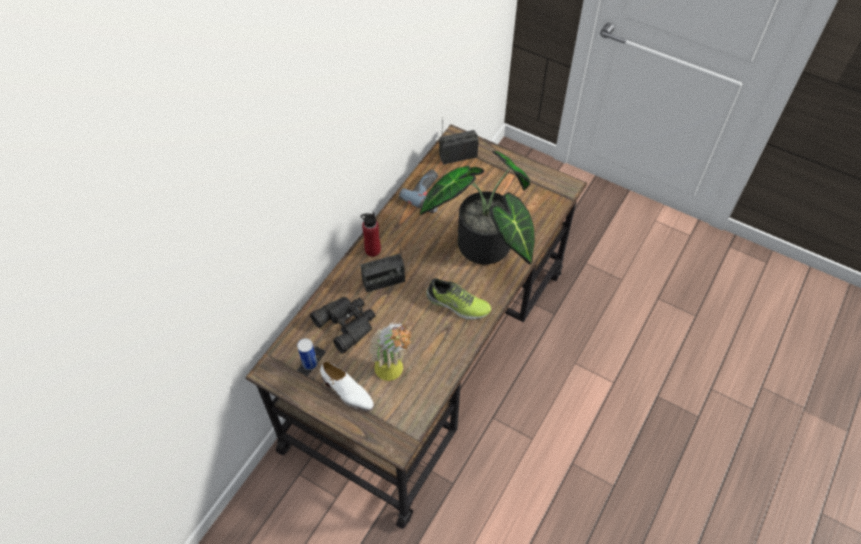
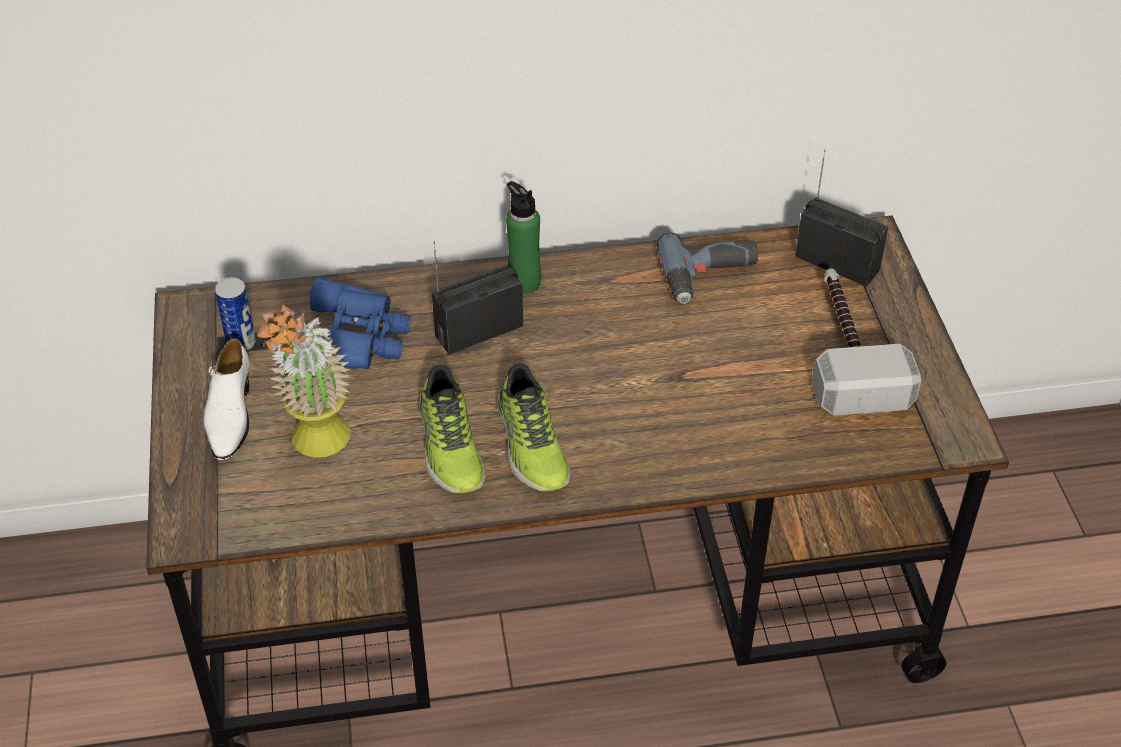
camera: 50 degrees right, 10 degrees down
(347, 323) = (355, 338): black binoculars -> blue binoculars
(372, 250) = (524, 282): red bottle -> green bottle
(383, 281) = (479, 330): radio -> radio turned 120 degrees clockwise
(434, 330) = (449, 446): none -> shoe
(484, 249) = (682, 411): potted plant -> none
(501, 185) = (847, 350): none -> hammer

